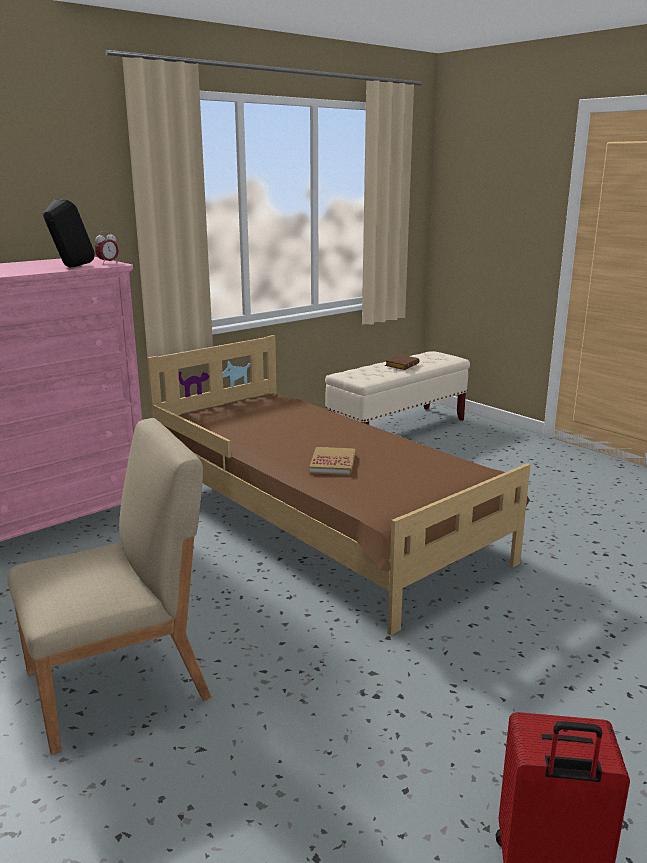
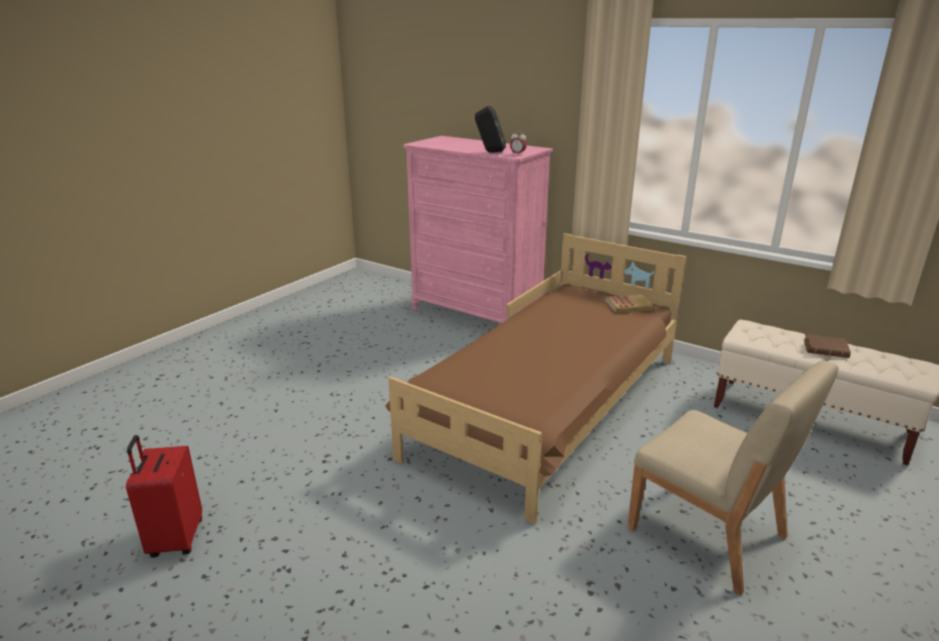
camera: 75 degrees right, 5 degrees up
(120, 684) = (325, 376): beige chair -> beige chair (708, 534)
(333, 463) = (509, 351): book -> book (628, 306)

